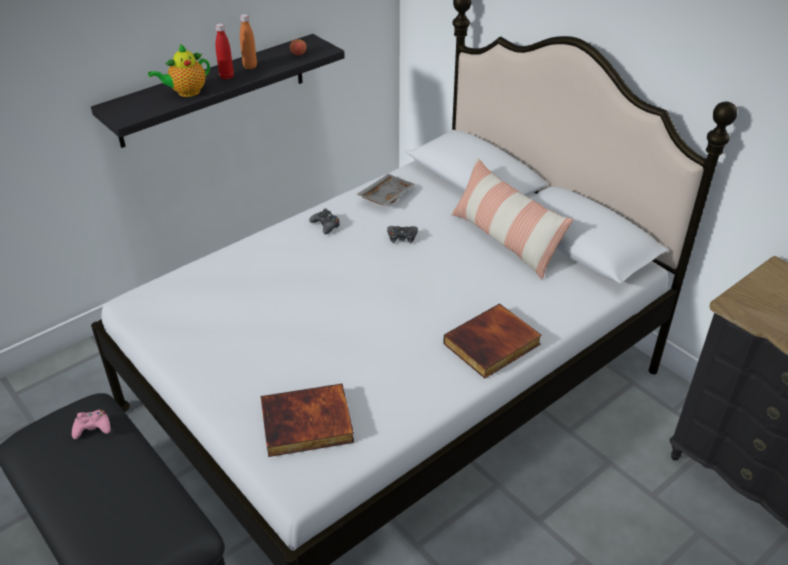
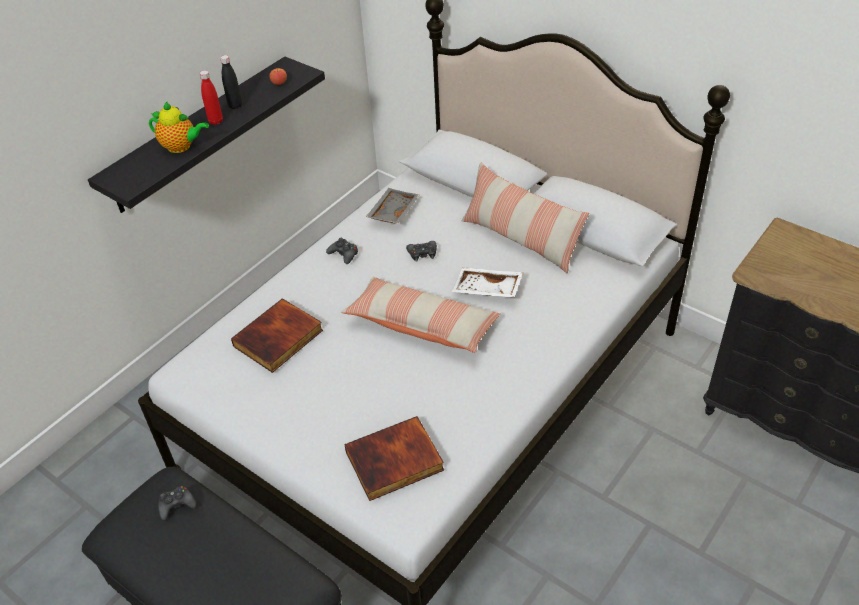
camera: 10 degrees left, 5 degrees up
(92, 428) = (177, 505): pink game controller -> black game controller
(186, 92) = (181, 147): teapot -> teapot turned 120 degrees counterclockwise
(250, 66) = (235, 105): orange bottle -> black bottle
(379, 301) = (422, 325): none -> pillow
(455, 281) = (487, 290): none -> white tray
(492, 345) = (541, 349): book -> book (279, 339)

